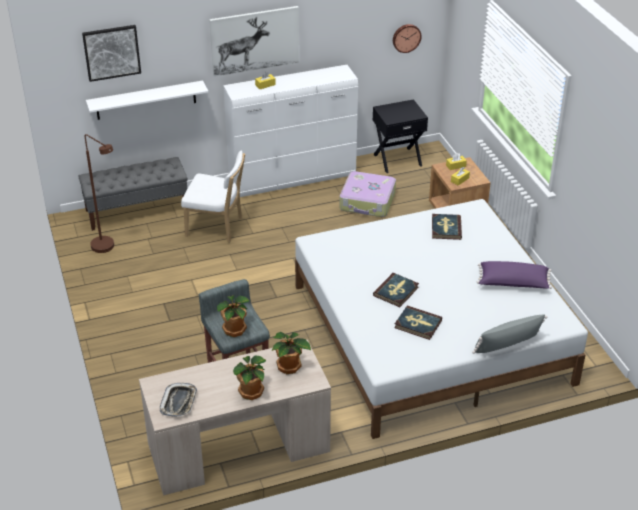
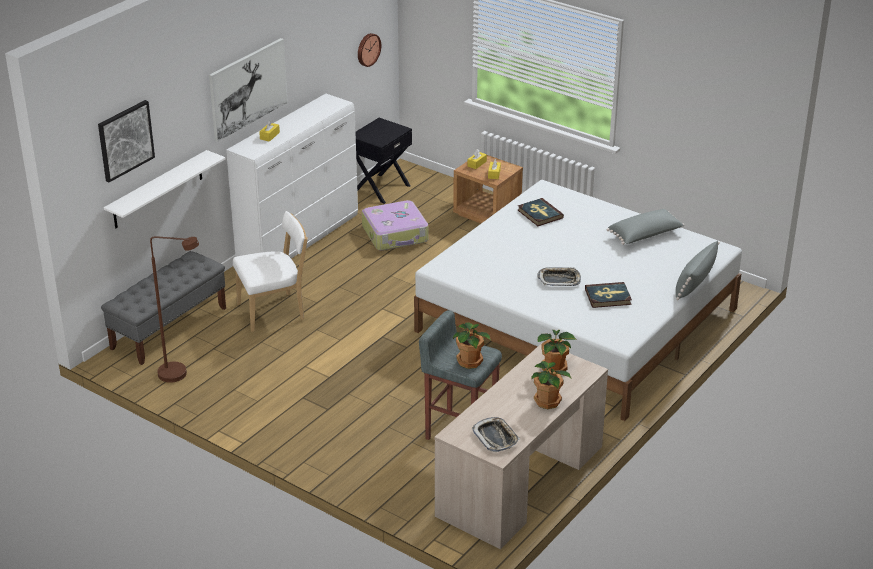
camera: 35 degrees left, 5 degrees down
(396, 291) = (559, 279): book -> tray
(513, 283) = (645, 235): purple pillow -> grey pillow

